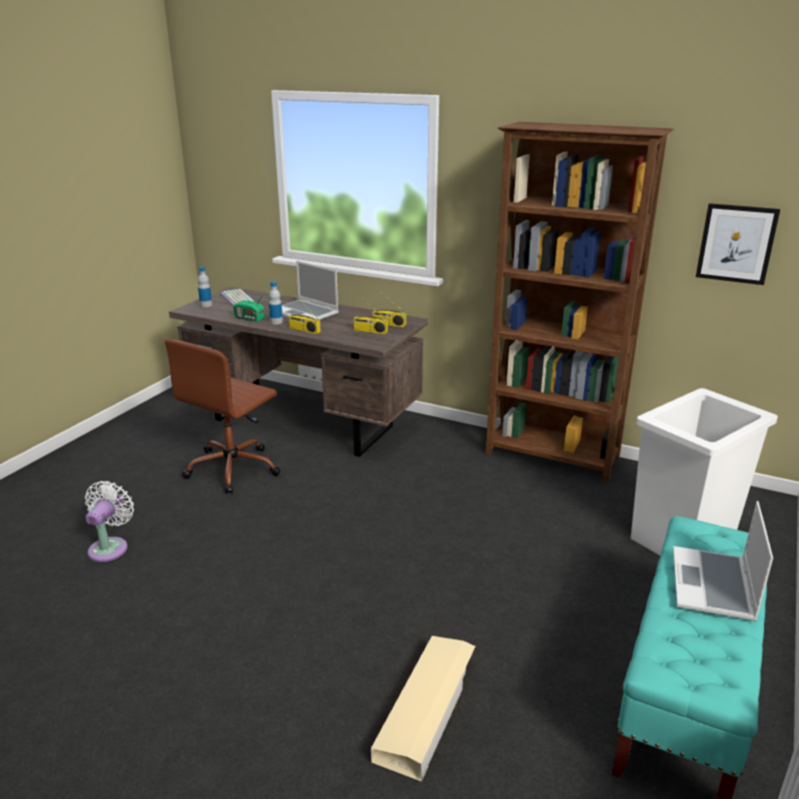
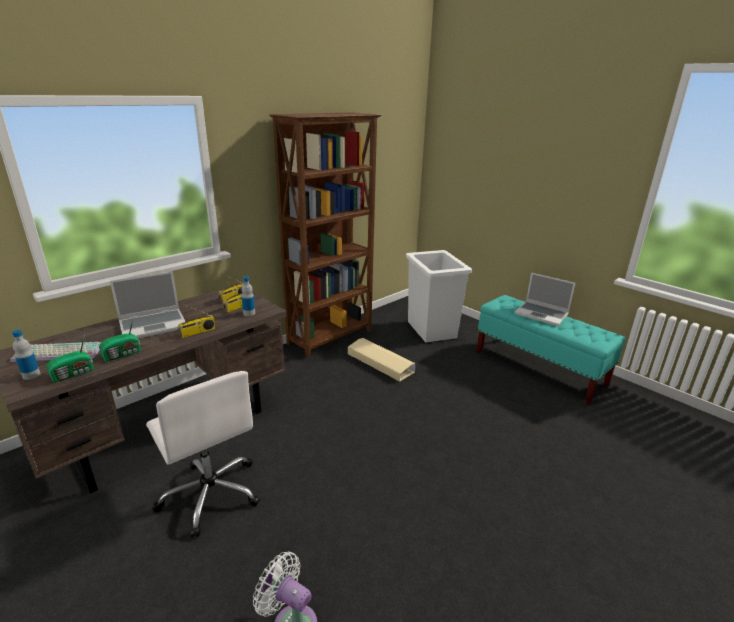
camera: 70 degrees left, 0 degrees up
(213, 314) = (74, 373): none -> radio
(234, 468) = (211, 493): brown office chair -> white office chair
(276, 322) = (156, 342): bottle -> bottle (249, 313)
(427, 709) = (546, 449): beige storage box -> beige storage box (380, 363)
(736, 243) = (382, 174): picture -> none

